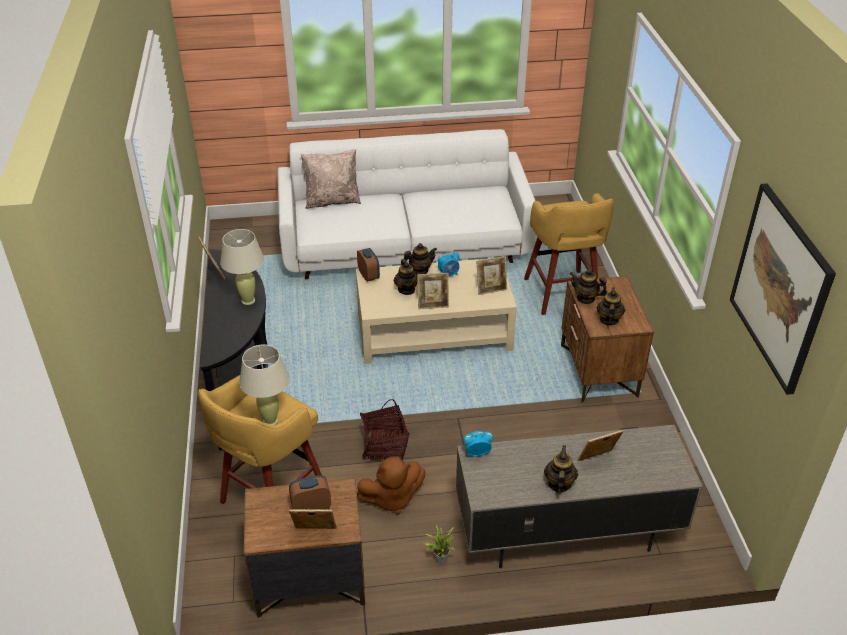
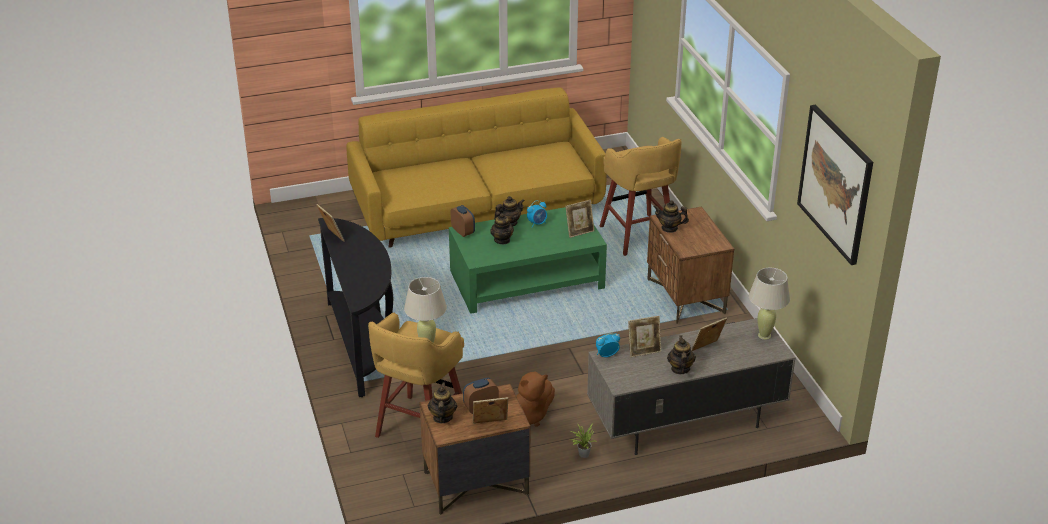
camera: 10 degrees left, 5 degrees down
(248, 300) = (373, 256): beige table lamp -> beige table lamp (764, 335)
(332, 201) = (406, 169): beige pillow -> none
(385, 447) = (510, 378): basket -> none
(405, 246) = (478, 209): white sofa -> yellow sofa
(433, 304) = (530, 250): picture frame -> picture frame (644, 351)
(433, 331) = (526, 280): beige coffee table -> green coffee table
(608, 320) = (693, 243): teapot -> teapot (442, 417)

